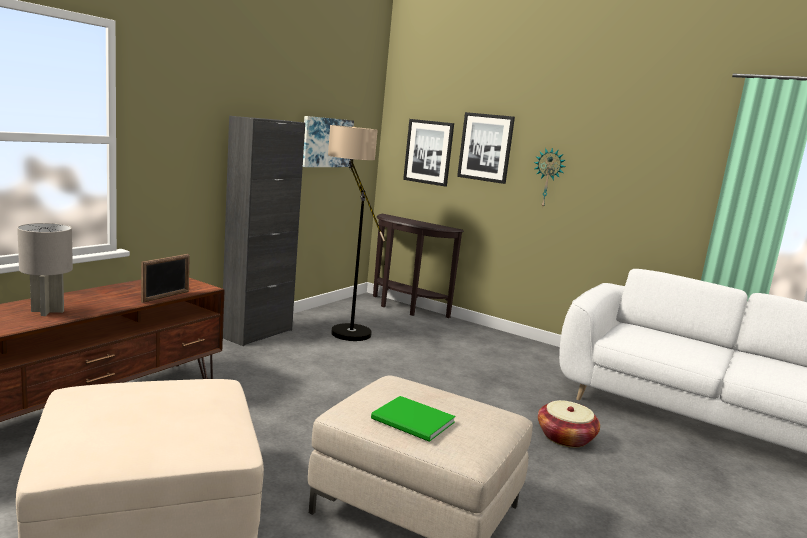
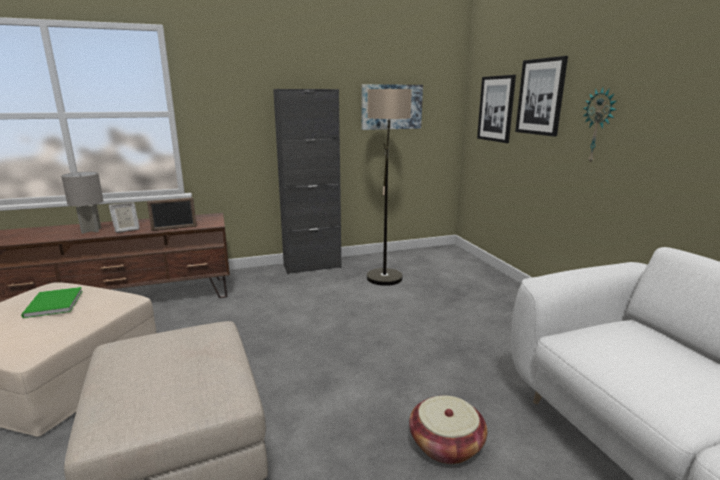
camera: 40 degrees right, 5 degrees up
(101, 305) = (126, 230): none -> picture frame
(404, 308) = (469, 262): brown console table -> none
(414, 422) = (132, 373): green book -> green book (52, 305)

